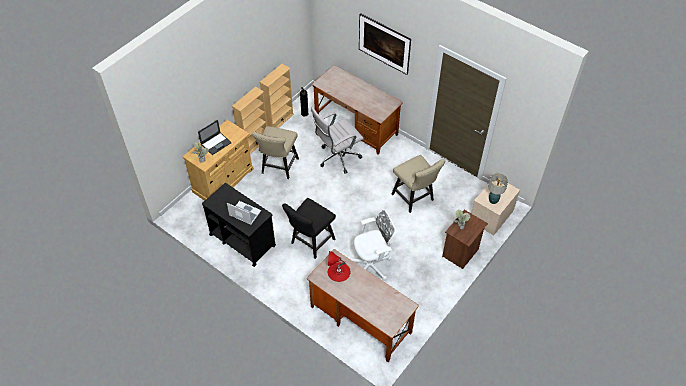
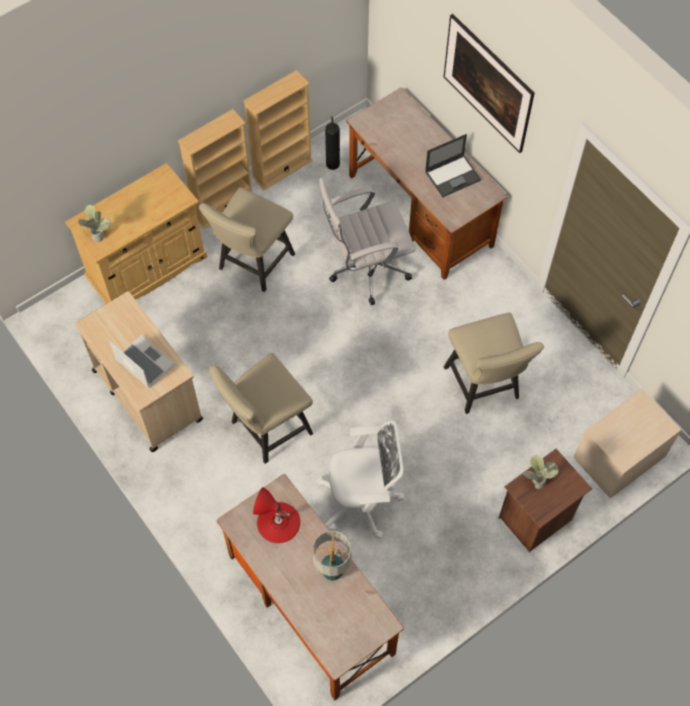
camera: 15 degrees right, 10 degrees up
(216, 143) = (132, 208): laptop -> laptop (453, 175)
(242, 240) = (147, 394): black cart -> beige cart
(310, 243) = (266, 430): black chair -> beige chair
(493, 200) = (621, 440): table lamp -> table lamp (333, 571)

